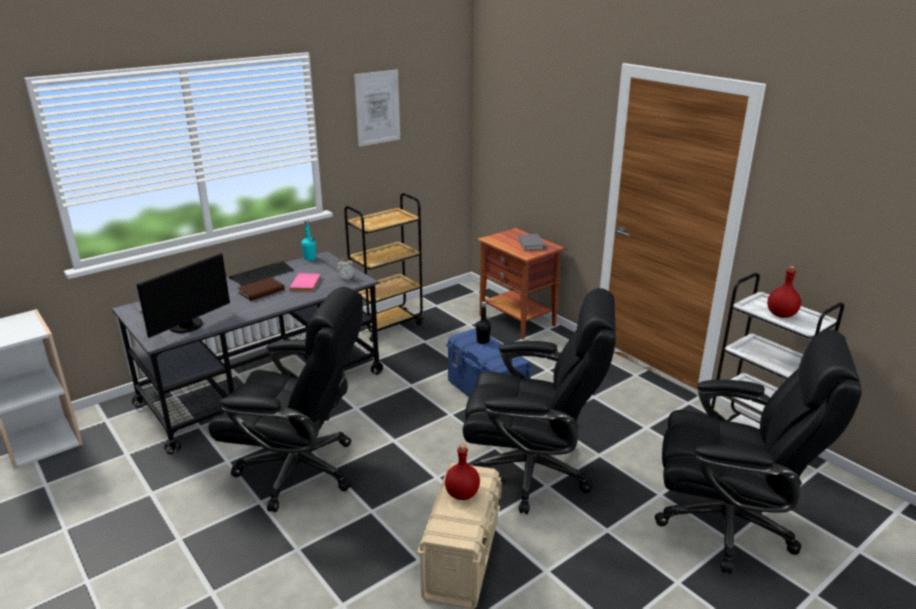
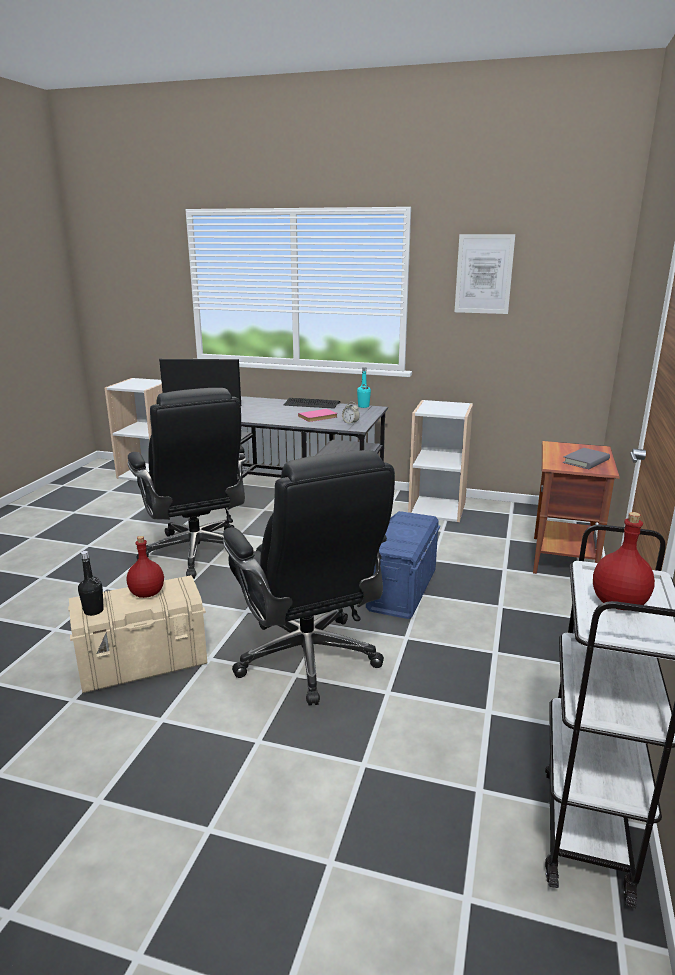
camera: 55 degrees right, 5 degrees down
(261, 291) = (284, 411): brown book -> none
(388, 326) = (437, 509): brown cart -> bookcase
(483, 341) = (413, 526): black bottle -> black bottle (93, 611)
(725, 523) = (362, 847): black office chair -> none

